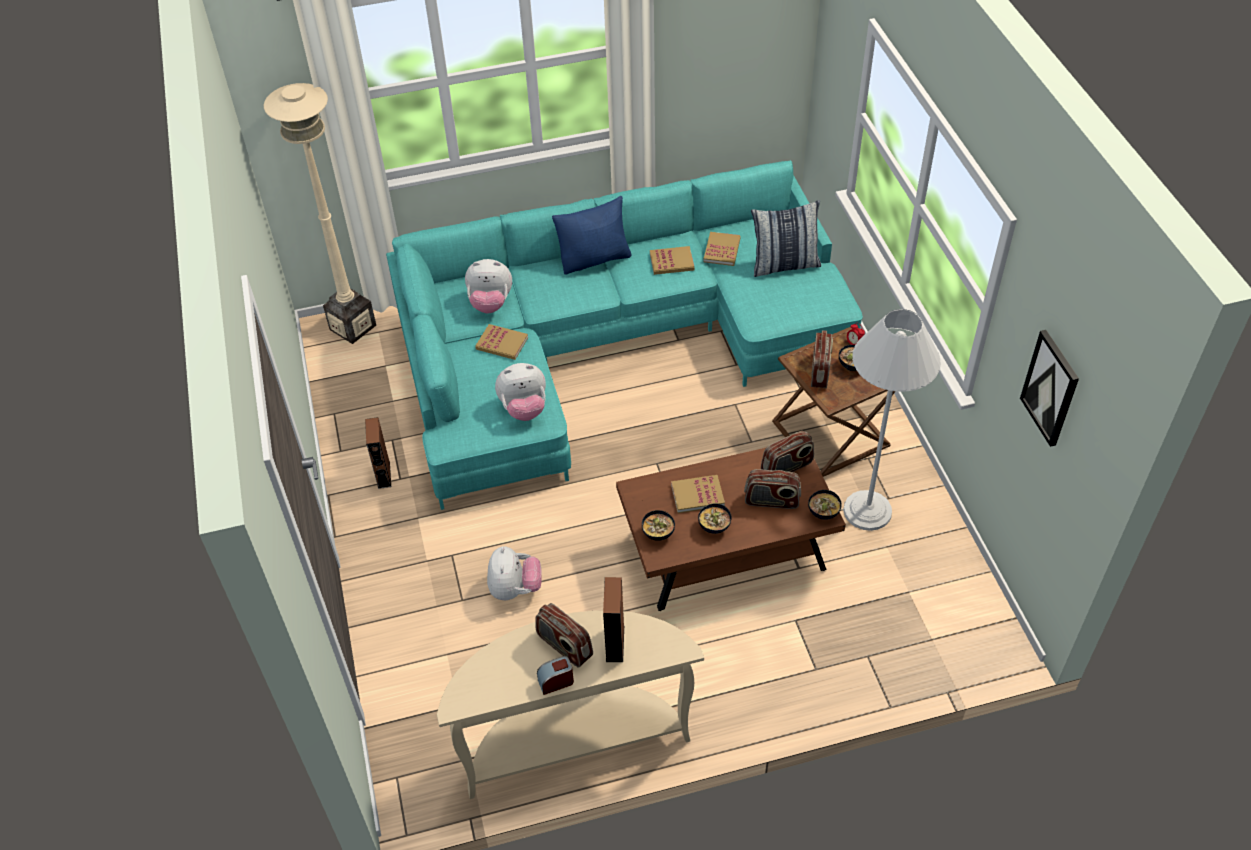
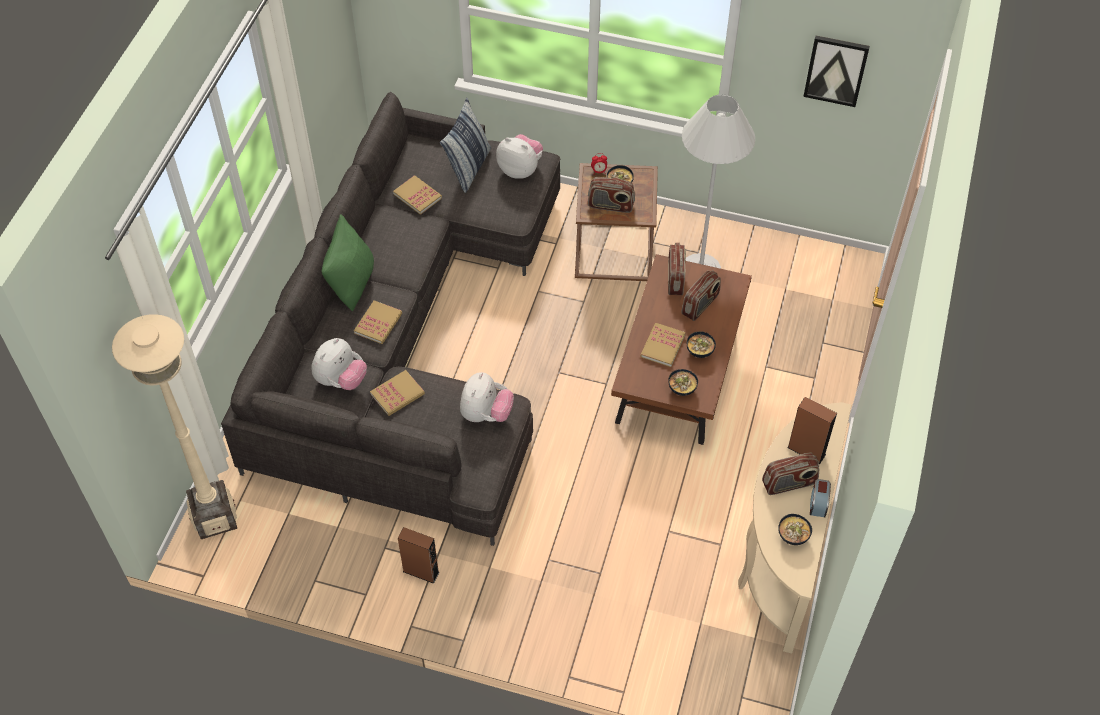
camera: 60 degrees left, 5 degrees up
(515, 589) = (615, 530): plush toy -> plush toy (520, 169)
(594, 259) = (351, 282): blue pillow -> green pillow
(607, 347) = (407, 340): turquoise sofa -> grey sofa
(671, 262) = (402, 234): book -> book (378, 323)
(820, 371) = (610, 205): radio -> radio turned 150 degrees clockwise
(822, 513) = (732, 282): bowl -> bowl (792, 537)

